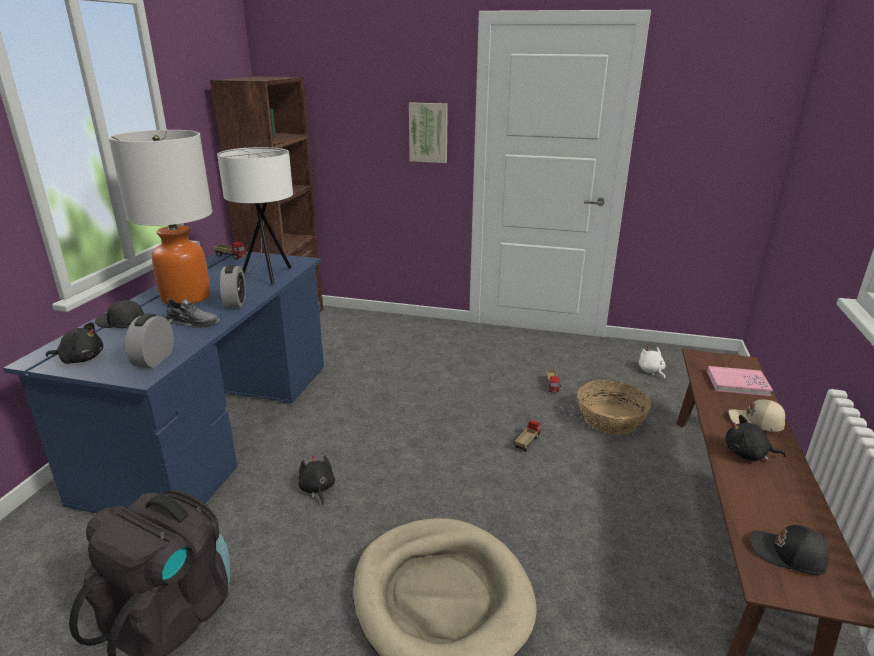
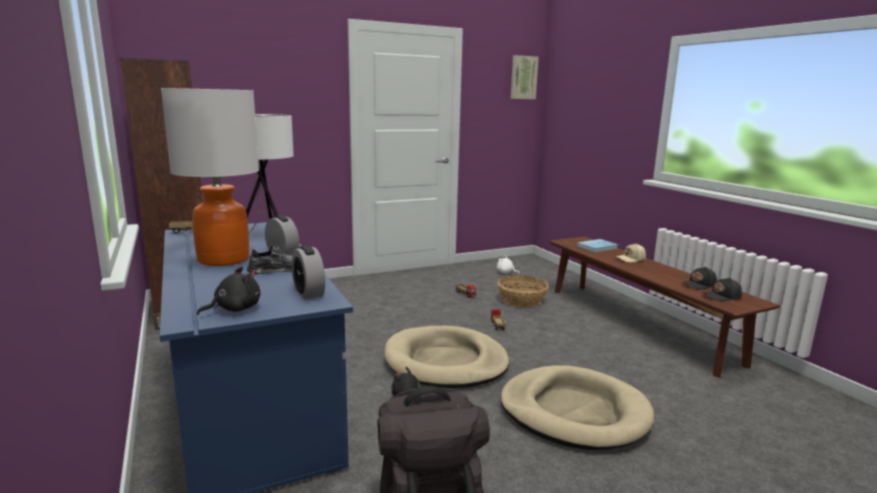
camera: 40 degrees left, 10 degrees down
(121, 322) = (203, 284): black cap -> black cap (699, 285)
(406, 464) = (445, 362): none -> beige dog bed
(428, 132) = (311, 115): picture -> picture (523, 77)
(737, 383) = (597, 247): pink book -> blue book
(748, 454) = (649, 270): black plush toy -> none

